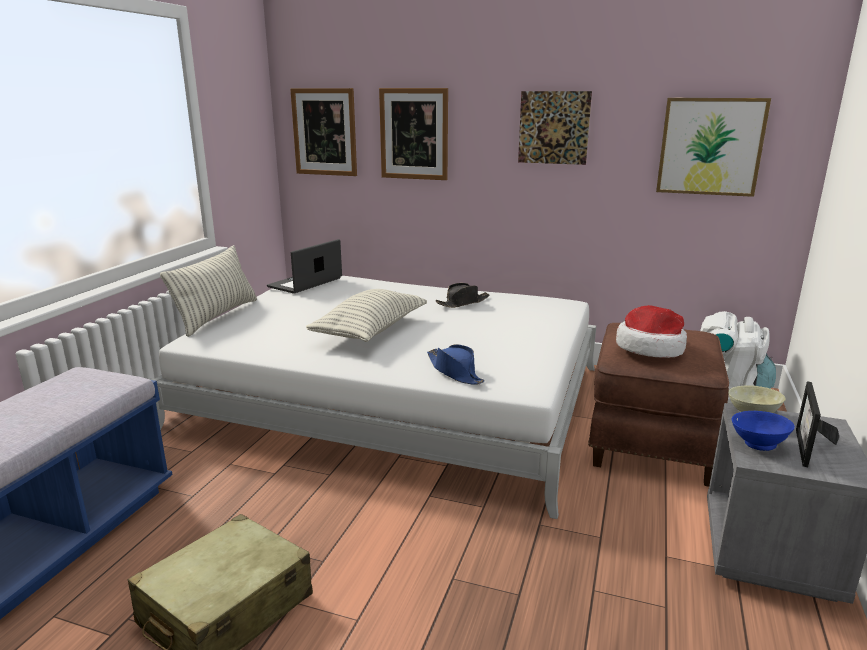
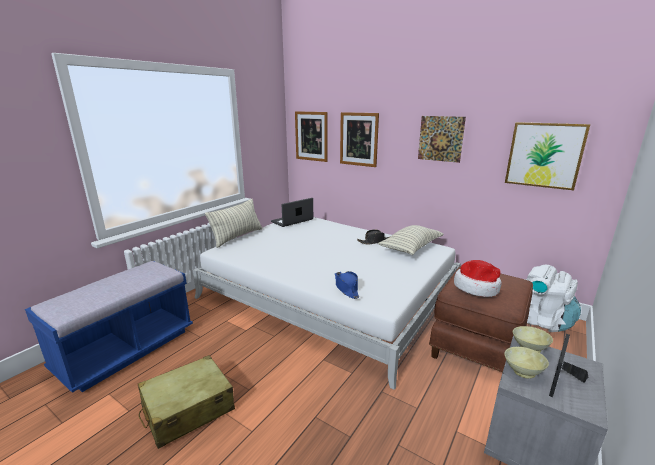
camera: 15 degrees right, 0 degrees up
(370, 331) = (312, 255): pillow -> pillow (411, 248)
(757, 444) = (522, 371): blue bowl -> beige bowl

